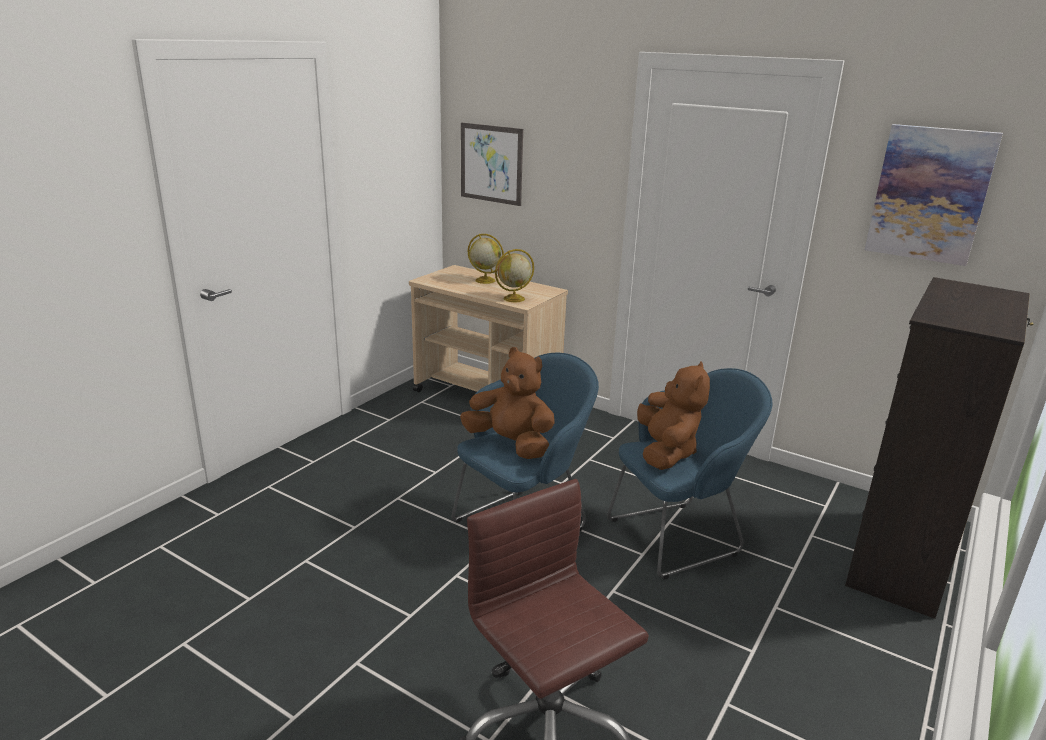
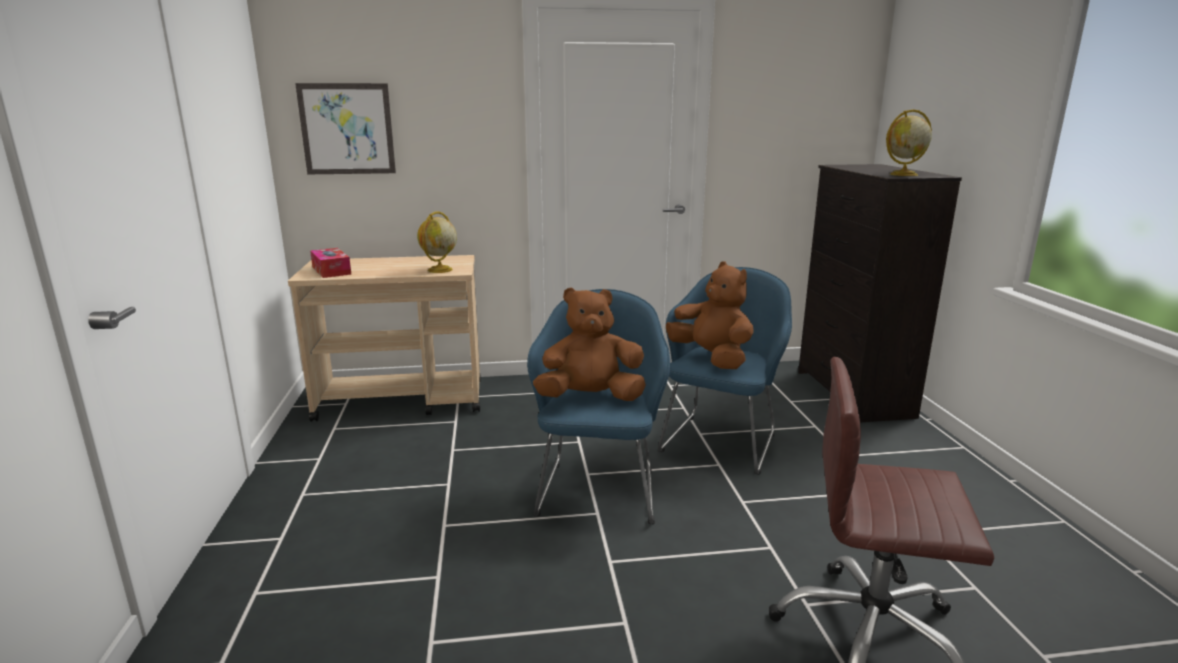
camera: 40 degrees left, 5 degrees down
(446, 279) = (331, 270): none -> tissue box
(484, 280) = (376, 264): globe -> globe (903, 174)
(930, 194) = (791, 103): picture -> none

